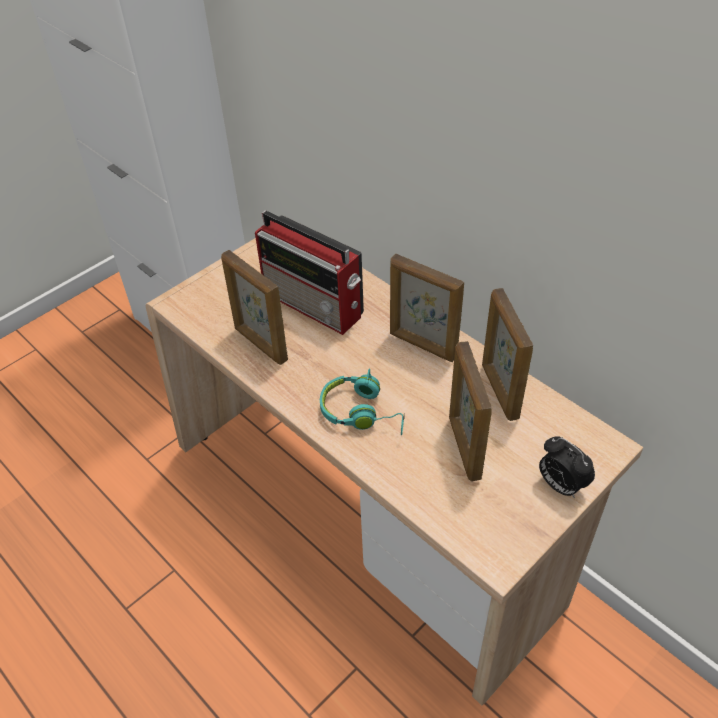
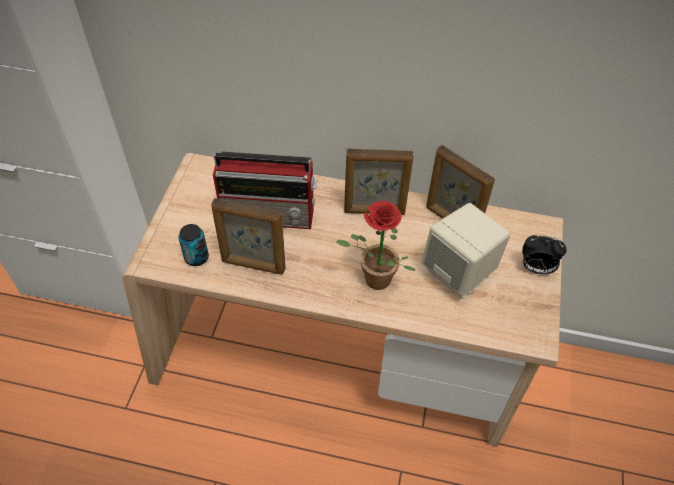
camera: 35 degrees left, 5 degrees up
(216, 315) = (196, 257): none -> can
(362, 412) = (373, 282): turquoise headphones -> potted plant
(464, 447) = (459, 273): picture frame -> beige speaker

